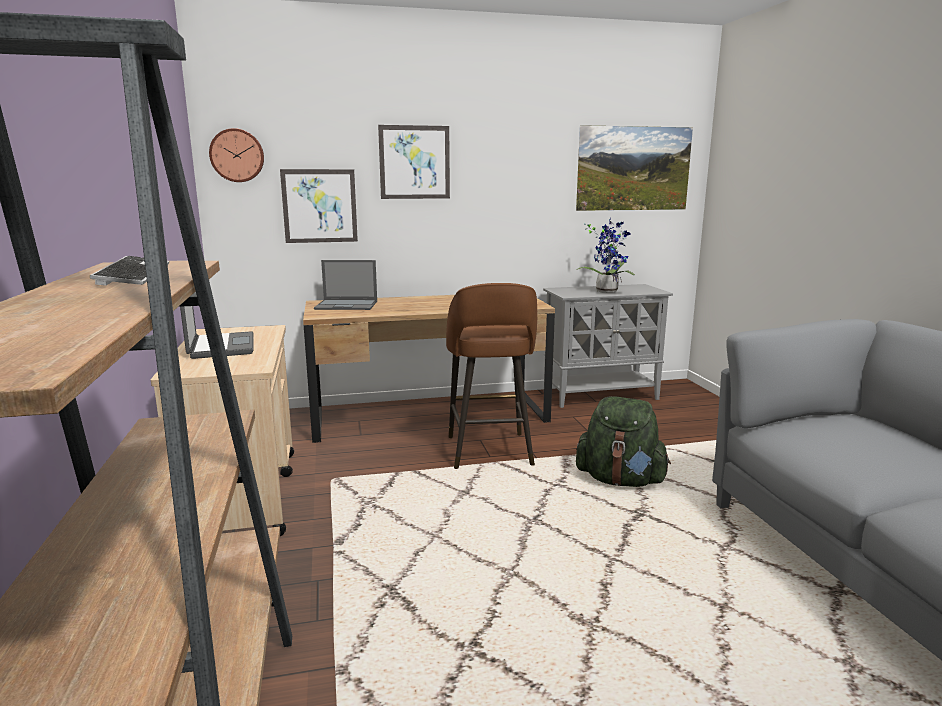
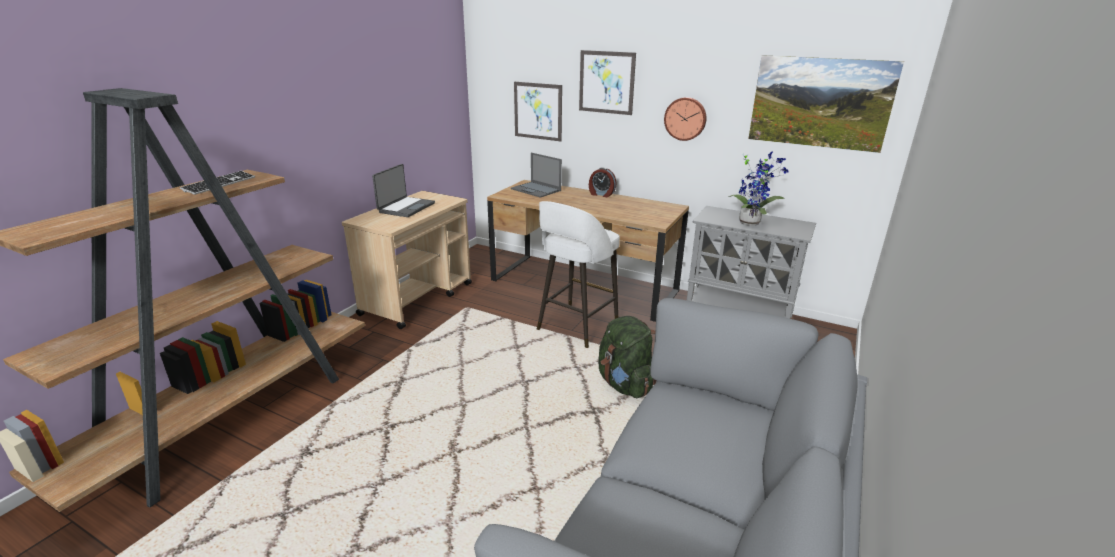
camera: 40 degrees right, 10 degrees up
(237, 155) = (490, 70): wall clock -> wall clock (685, 118)
(427, 297) = (601, 194): none -> alarm clock
(489, 452) = (576, 327): brown stool -> white stool

